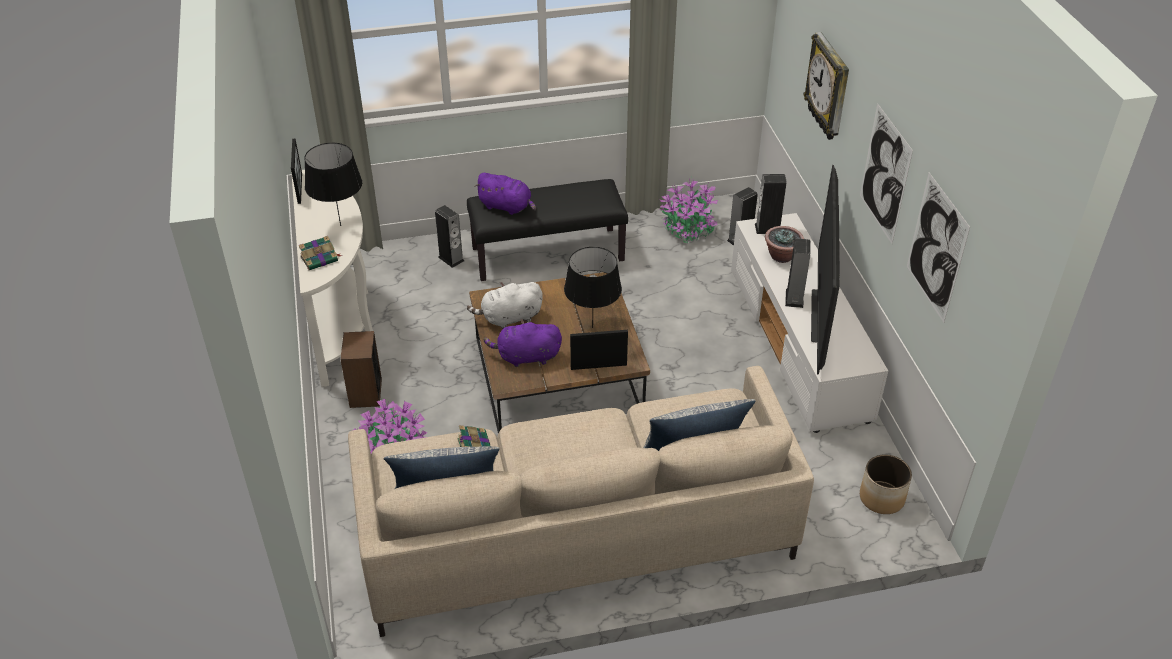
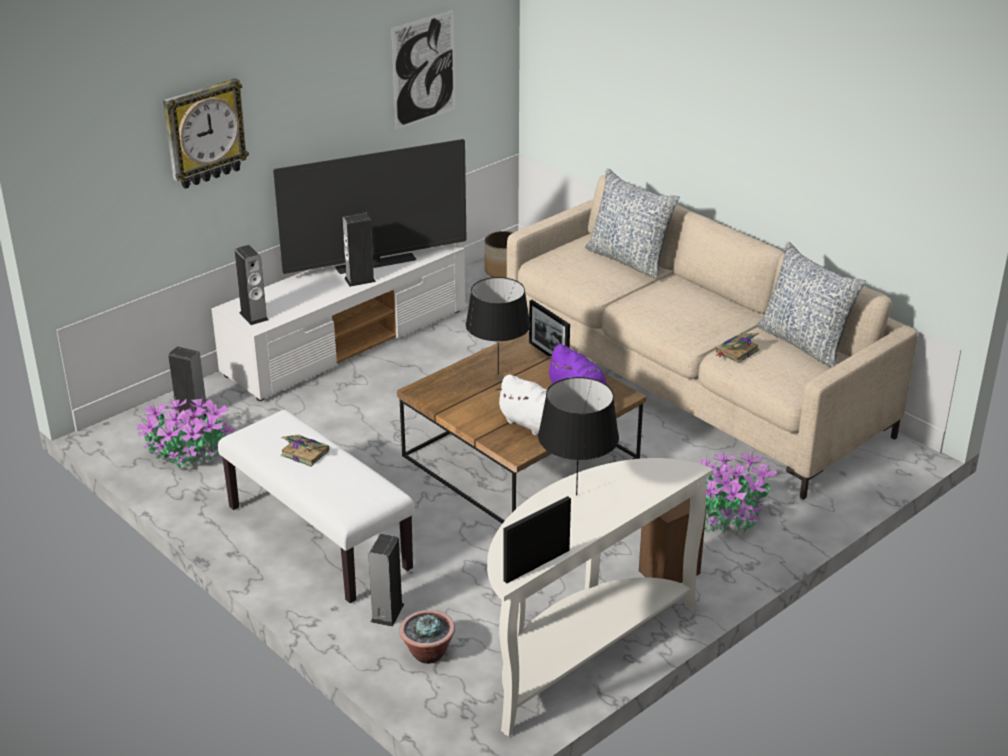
camera: 120 degrees left, 10 degrees down
(320, 259) = (647, 481): book -> book (304, 453)
(507, 207) = (349, 484): purple plush toy -> none
(548, 254) = (317, 538): black bench -> white bench
(781, 256) = (297, 299): potted plant -> potted plant (427, 653)
(885, 174) = (334, 98): picture -> none

